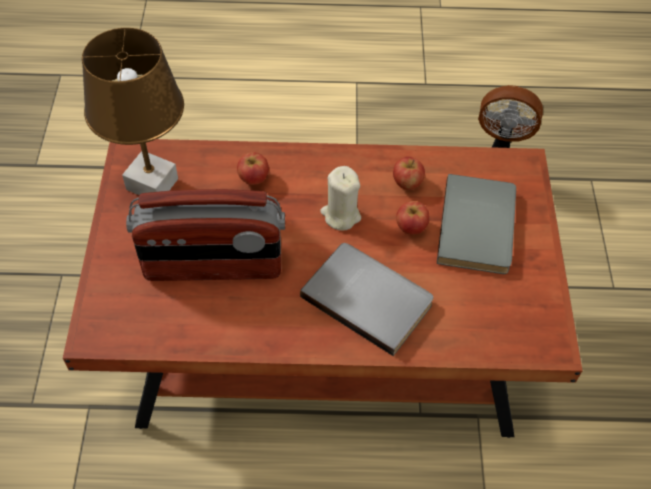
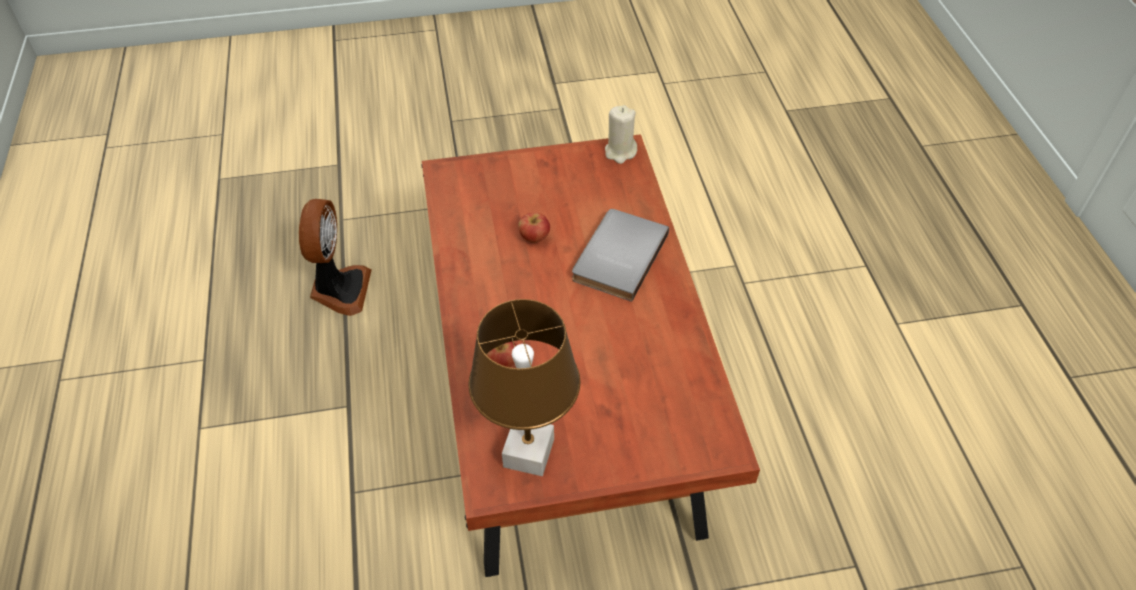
camera: 100 degrees left, 5 degrees down
(213, 266) = (618, 373): radio -> none
(340, 215) = (532, 287): beige candle -> beige candle (620, 152)
(407, 183) = (482, 246): apple -> none
(480, 227) = (522, 194): grey book -> none

